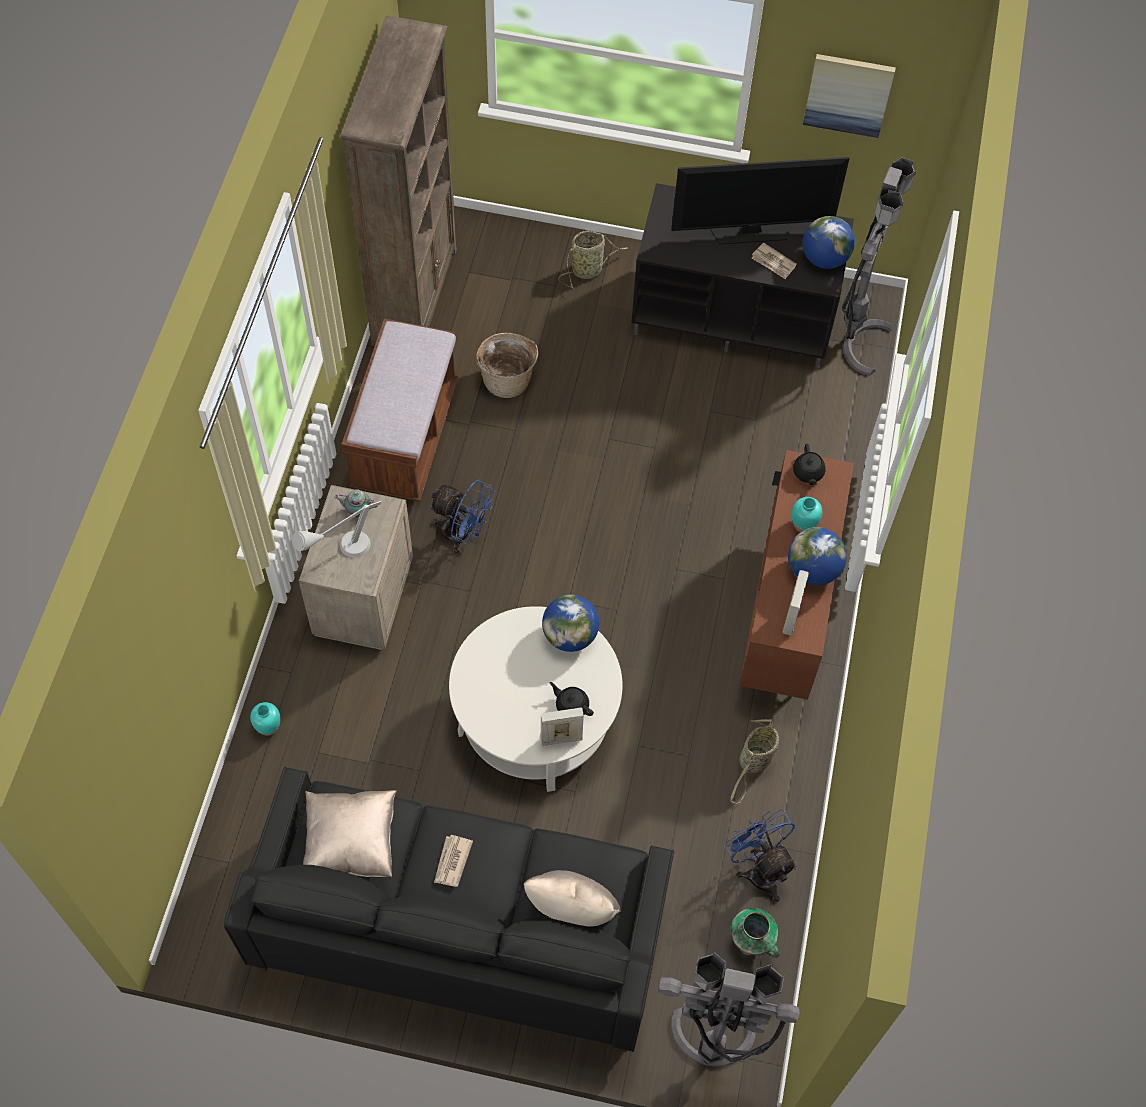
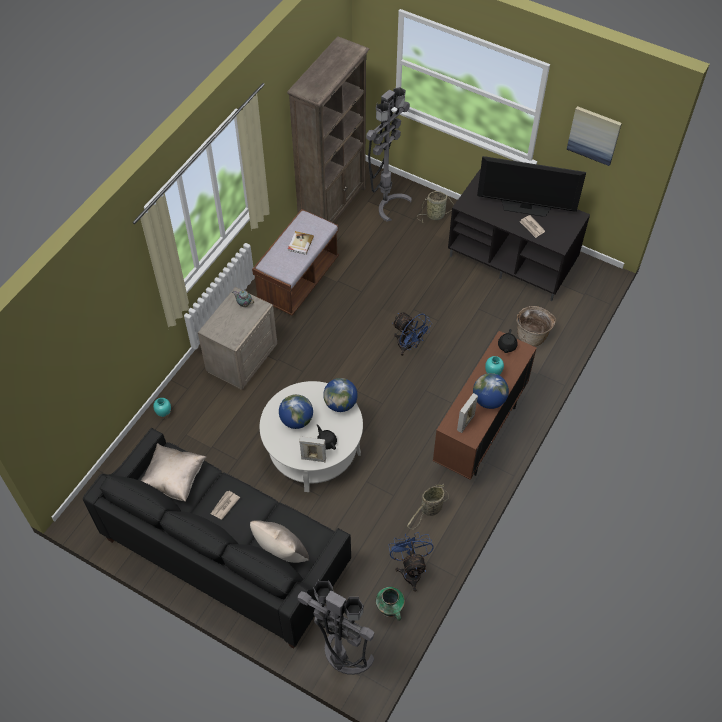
camera: 20 degrees right, 5 degrees down
(341, 552) = (226, 323): grey table lamp -> none
(406, 380) = (300, 243): none -> book
(463, 535) = (310, 340): blue fan -> blue fan (408, 346)
(508, 379) = (367, 263): basket -> basket (532, 335)
(824, 259) = (563, 232): globe -> globe (296, 420)
(853, 341) = (579, 291): grey floor lamp -> grey floor lamp (387, 203)

